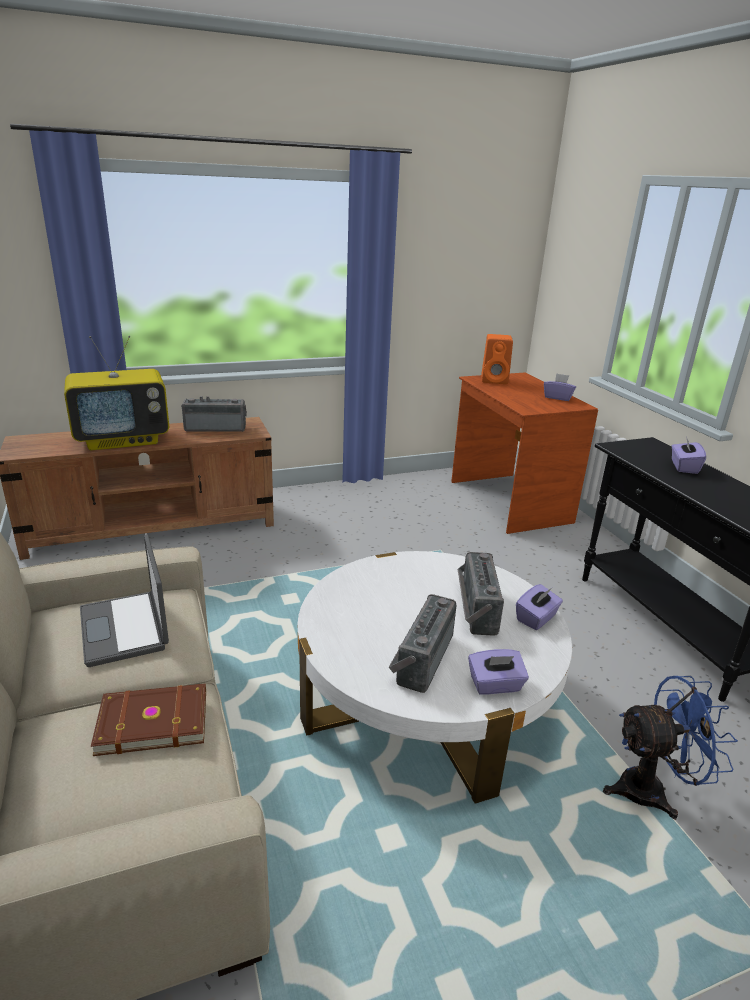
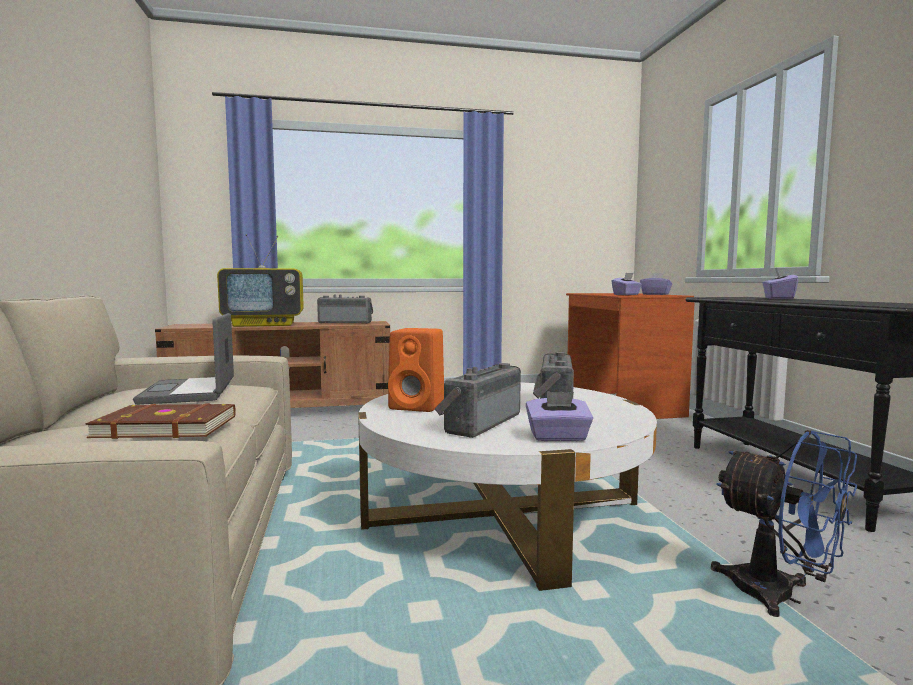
camera: 10 degrees right, 20 degrees down
(495, 380) = (599, 293): orange speaker -> orange speaker (419, 406)
(536, 618) = (619, 409): purple tissue box -> purple tissue box (626, 294)
(652, 790) = (780, 596): blue fan -> blue fan turned 45 degrees clockwise

